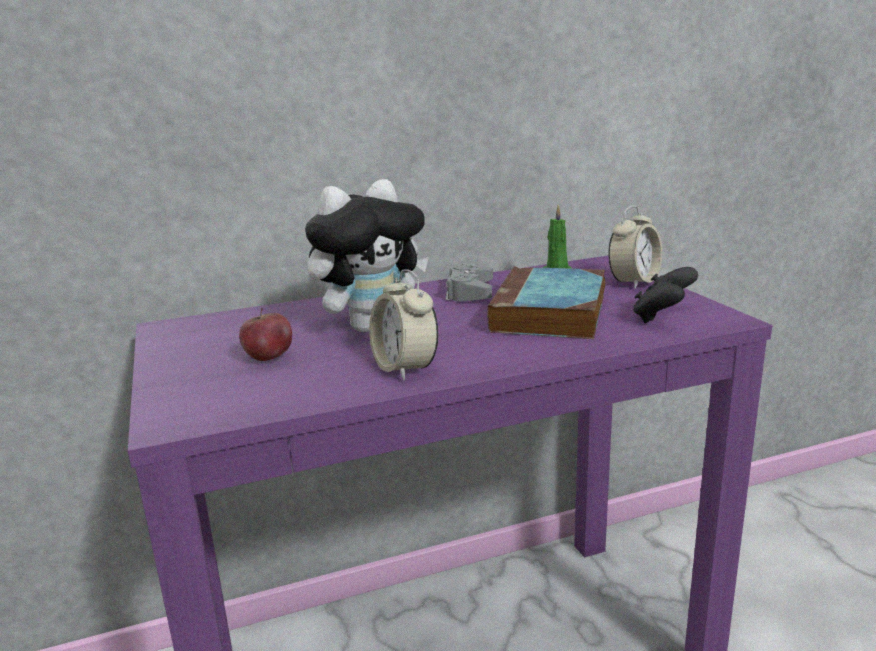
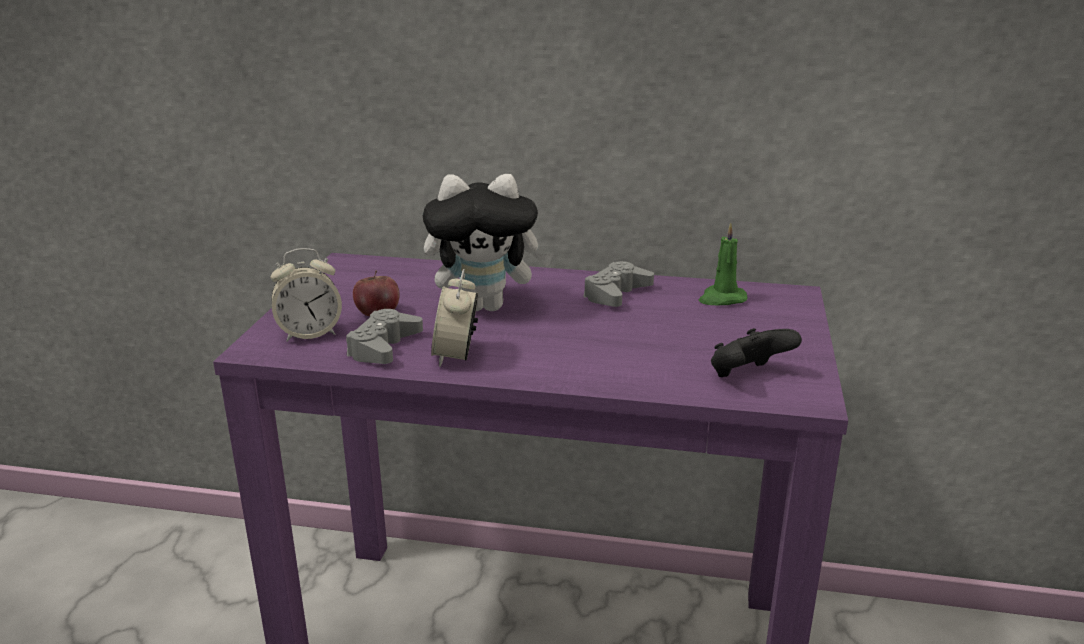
camera: 30 degrees right, 5 degrees up
(319, 381) = (384, 347): none -> grey game controller
(550, 314) = (650, 339): book -> none
(634, 282) = (789, 328): alarm clock -> alarm clock (309, 333)

